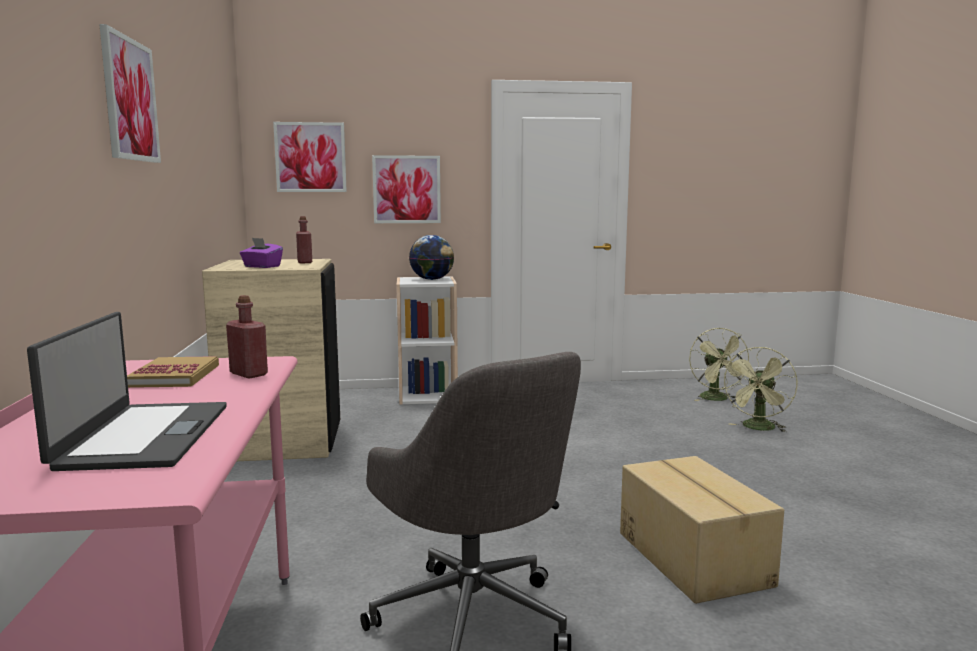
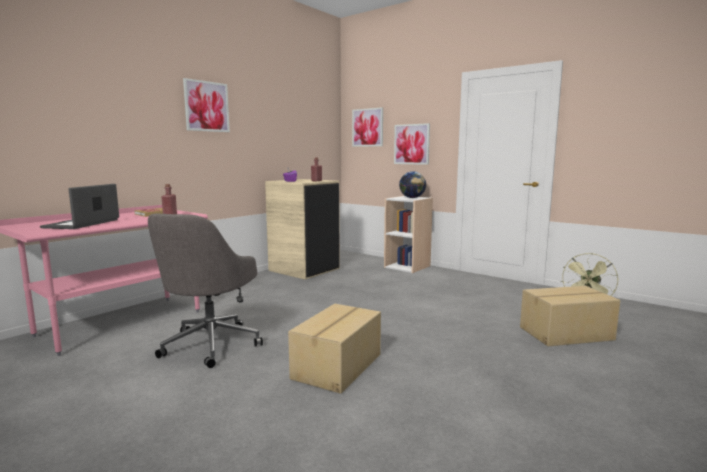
camera: 45 degrees right, 0 degrees up
(143, 436) = (83, 224): laptop -> laptop turned 150 degrees clockwise
(758, 428) = (567, 334): green fan -> cardboard box

